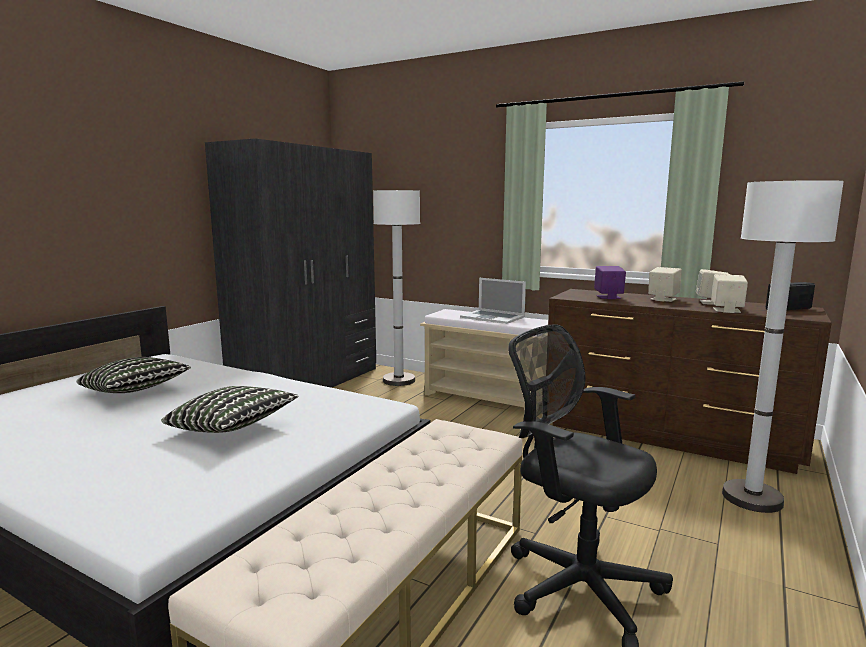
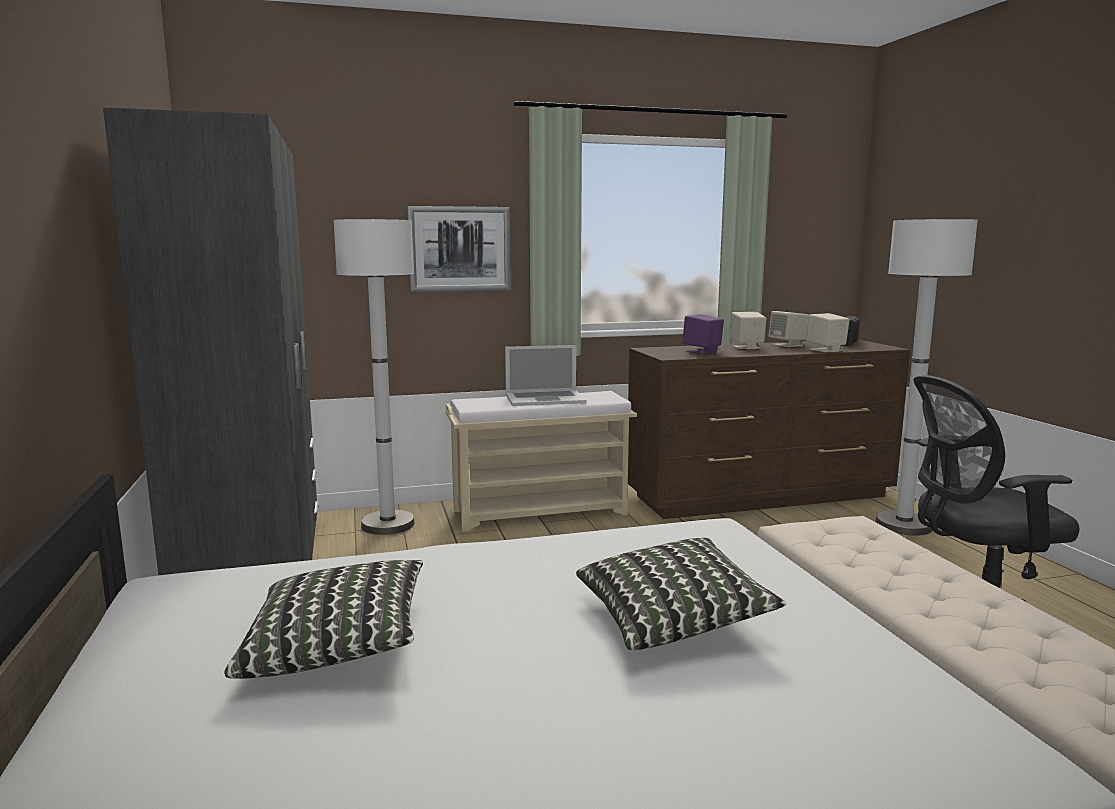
camera: 45 degrees left, 0 degrees up
(466, 209) = (460, 249): none -> picture

